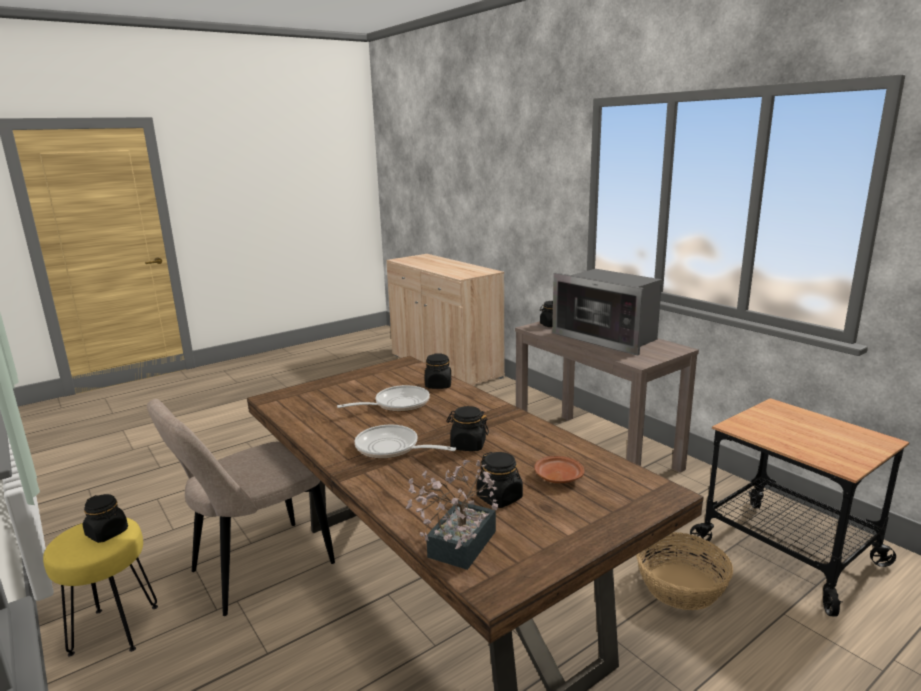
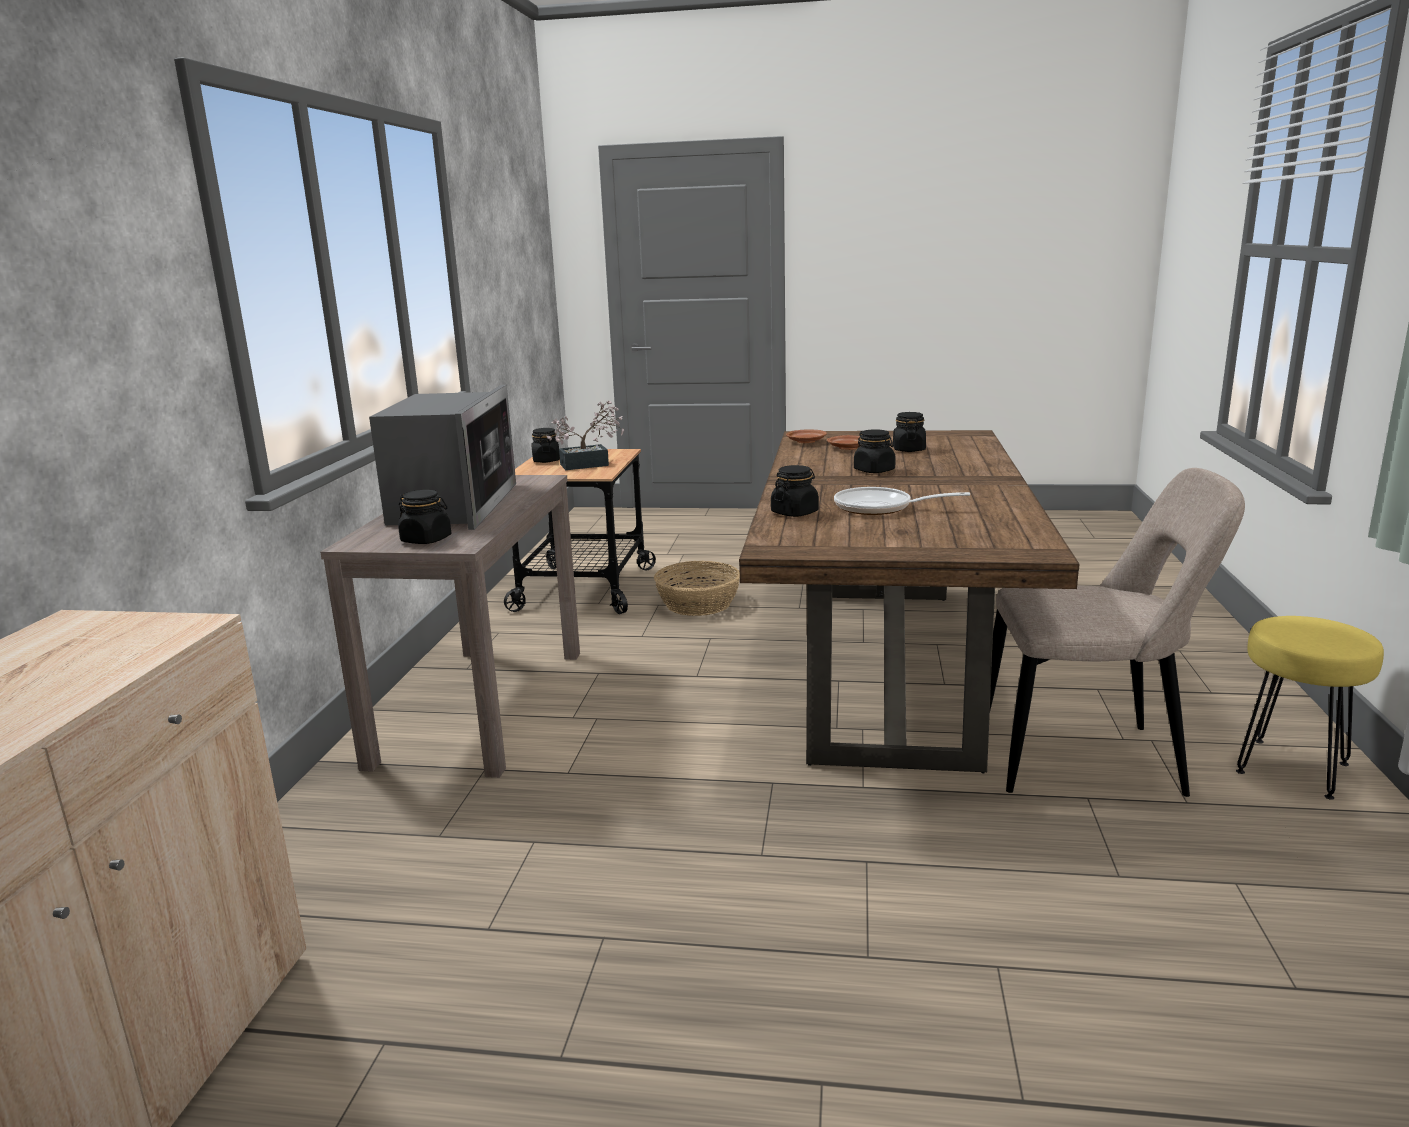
camera: 135 degrees left, 0 degrees up
(107, 533) = (1295, 630): black jar -> black jar (546, 460)
(392, 448) = (945, 481): frying pan -> none
(457, 549) = (974, 443): potted plant -> potted plant (590, 464)
(621, 476) = (806, 442): none -> brown plate

